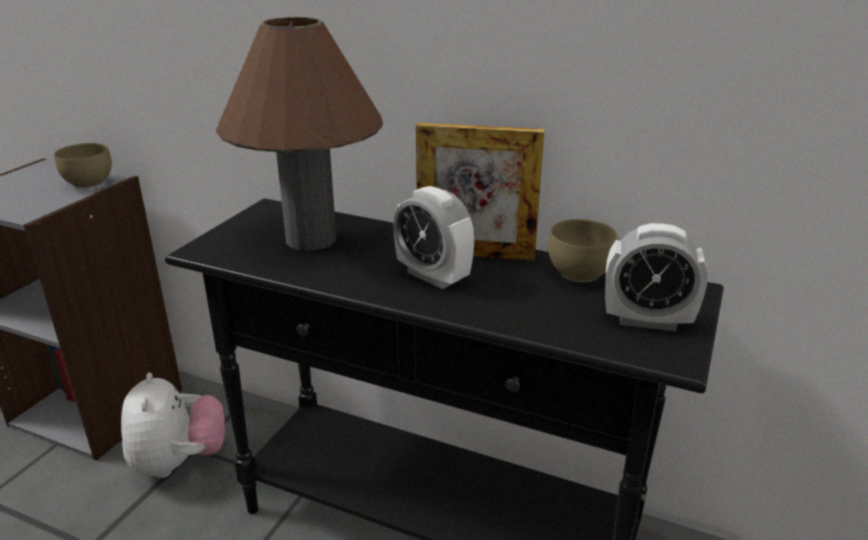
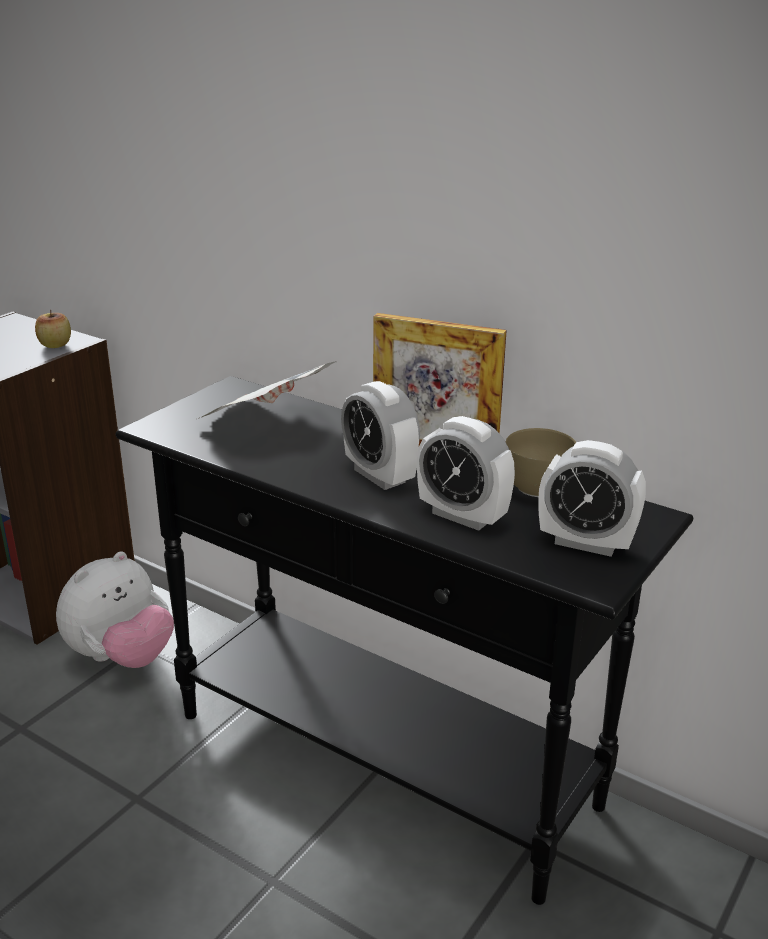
camera: 10 degrees right, 0 degrees up
(89, 184) = (55, 345): brown bowl -> apple
(179, 462) = (121, 657): plush toy -> plush toy turned 45 degrees clockwise
(311, 239) = (266, 425): brown table lamp -> newspaper
(524, 306) = (462, 516): none -> alarm clock

